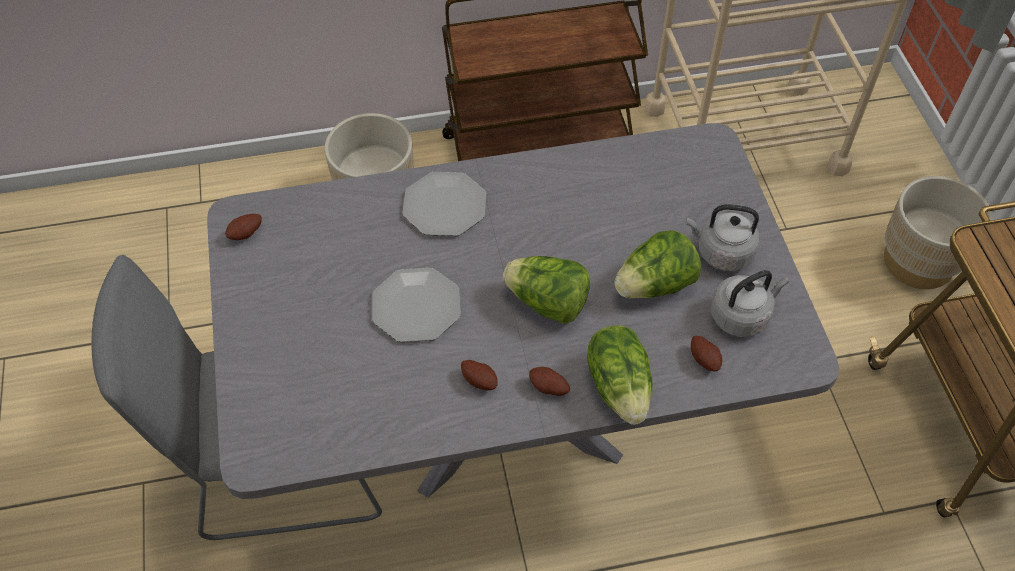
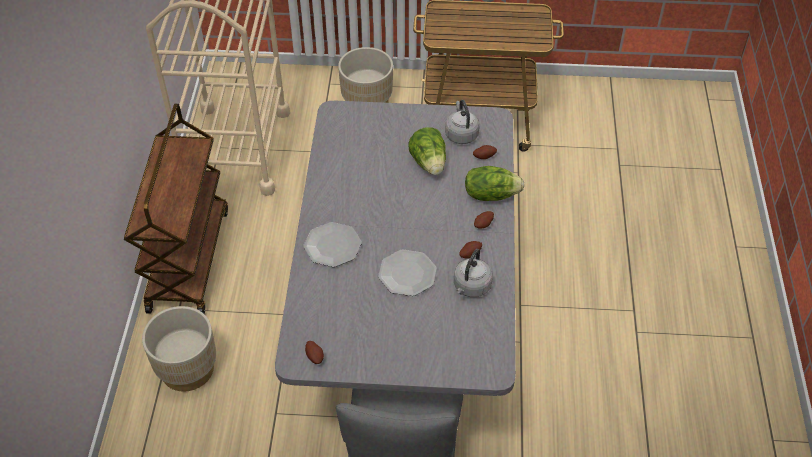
camera: 75 degrees left, 5 degrees down
(547, 303) = (425, 212): lettuce -> none
(721, 253) = (416, 130): grey kettle -> grey kettle (471, 287)

